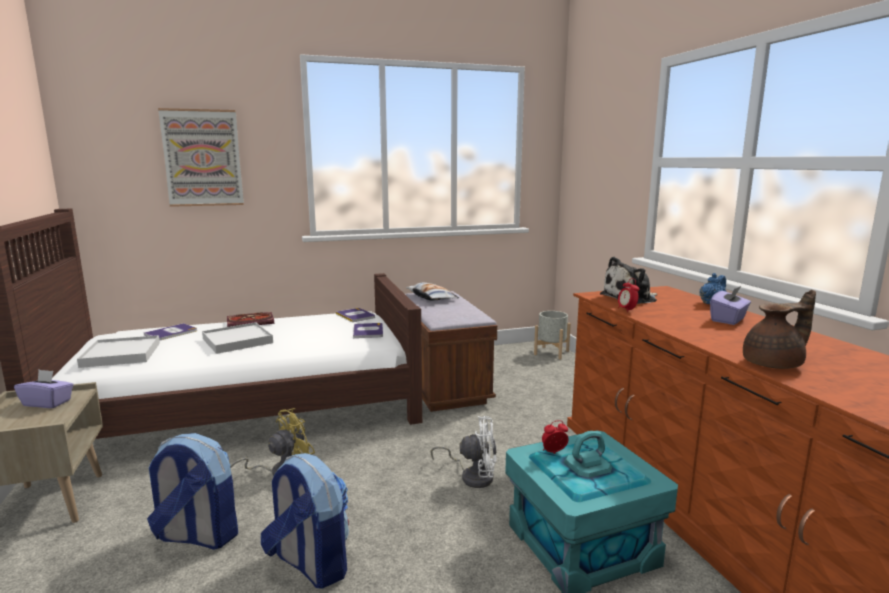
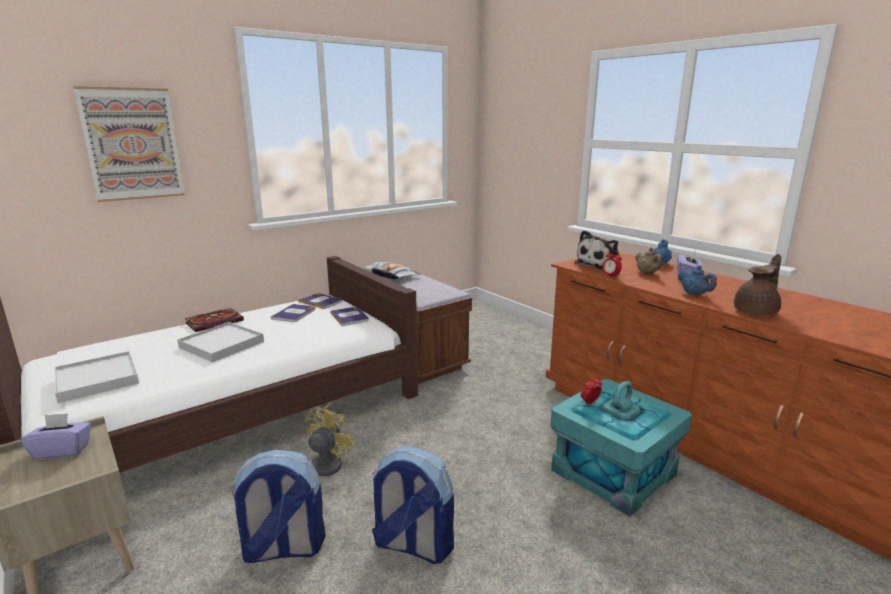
camera: 20 degrees left, 5 degrees up
(171, 333) = (132, 345): book -> book (294, 313)
(472, 476) = (494, 435): white fan -> none
(551, 352) = (483, 313): grey planter -> none
(679, 311) = (647, 273): none -> beige teapot
(712, 337) = (694, 294): none -> blue teapot

